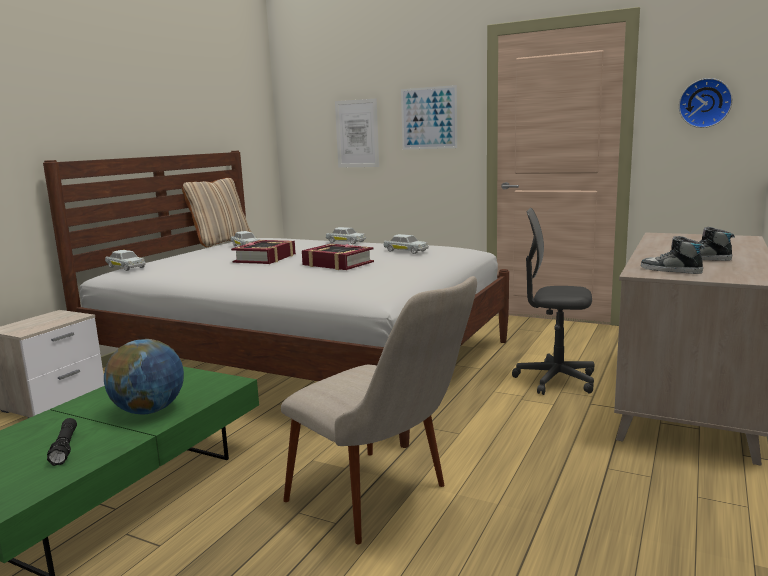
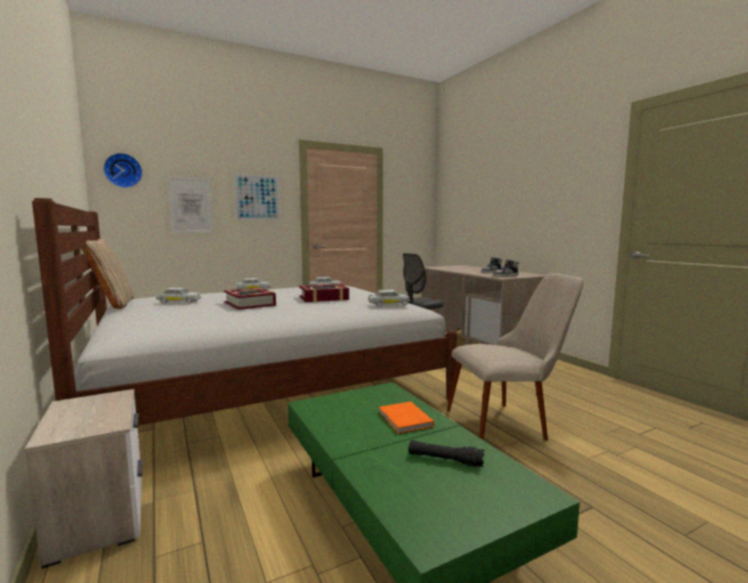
camera: 55 degrees left, 5 degrees down
(126, 267) = (126, 331): white toy car -> white toy car (388, 304)
(149, 410) = (404, 420): globe -> orange book
(705, 103) = (412, 202): wall clock -> wall clock (123, 170)

